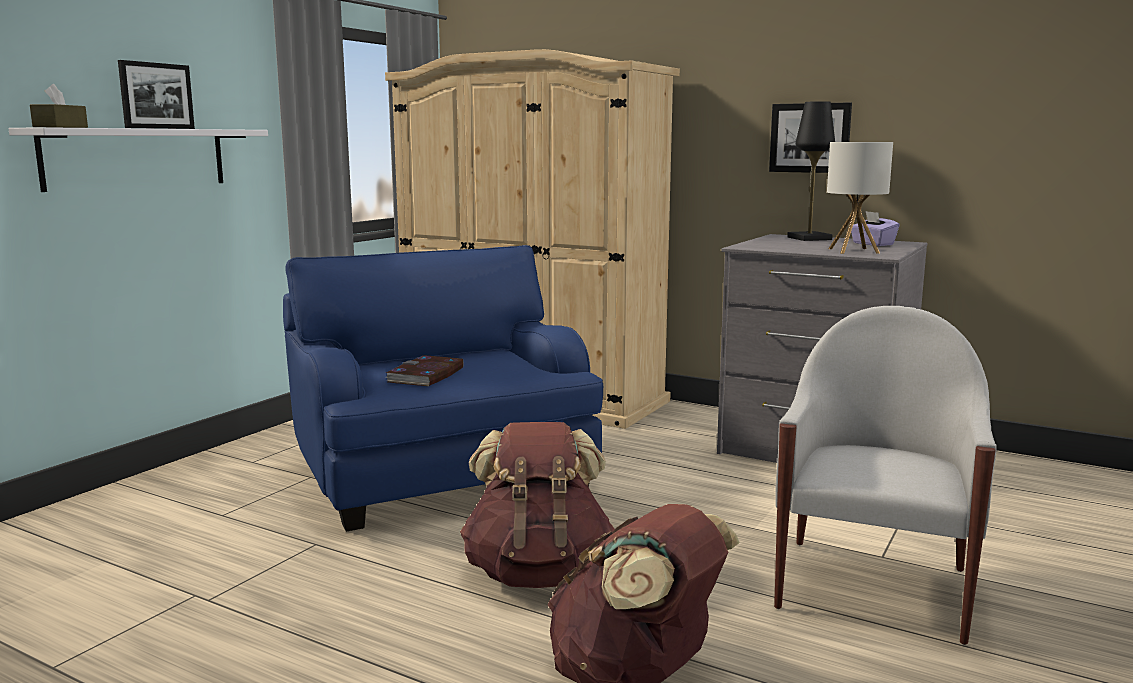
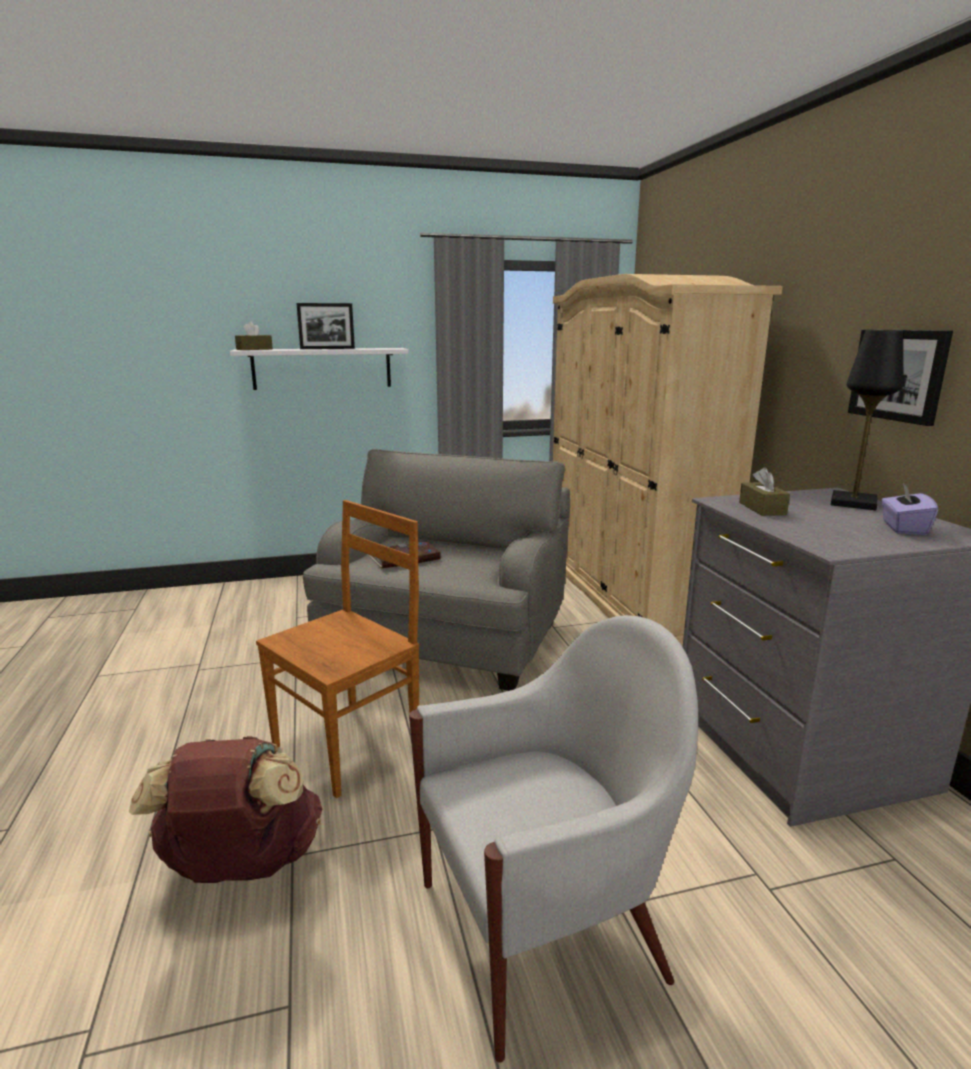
camera: 45 degrees right, 5 degrees up
(442, 472) = (446, 636): blue armchair -> grey armchair
(538, 573) = (349, 746): brown backpack -> brown chair
(780, 246) = (762, 508): none -> brown tissue box
(853, 251) = (824, 533): table lamp -> none

